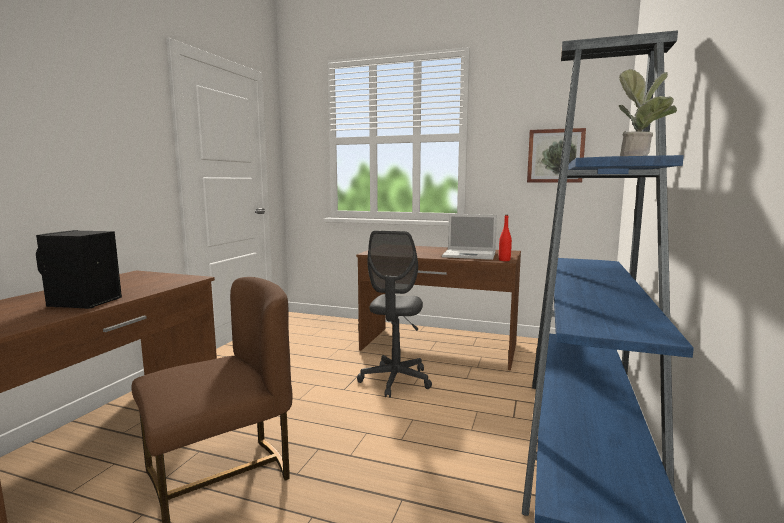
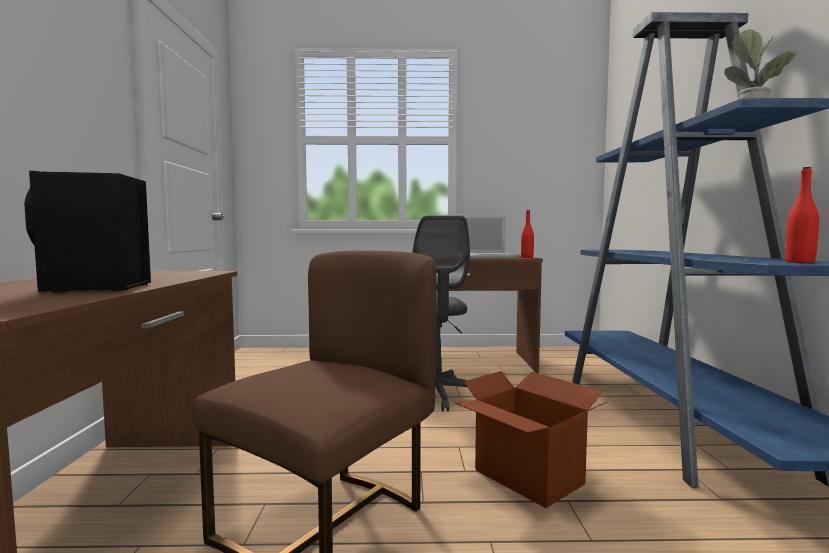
camera: 20 degrees left, 5 degrees down
(391, 472) = (527, 478): none -> cardboard box
(555, 156) = (543, 162): picture -> none
(623, 327) = (799, 262): none -> red bottle

